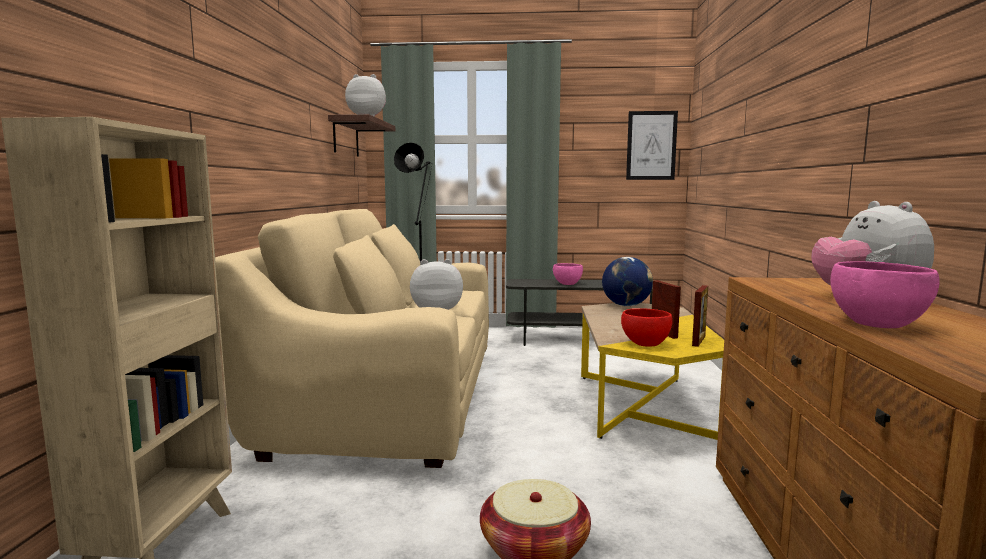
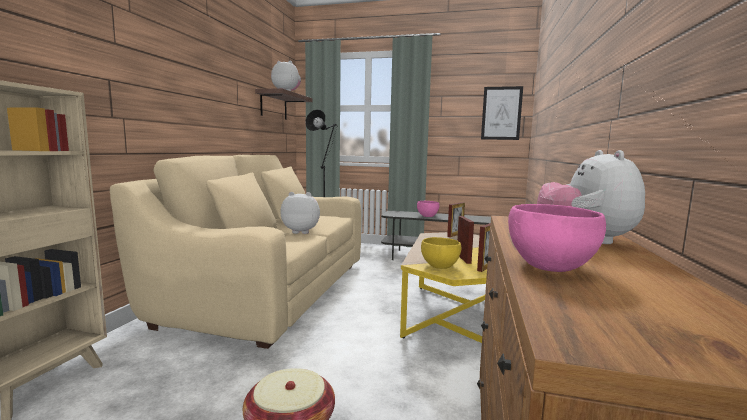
camera: 10 degrees right, 0 degrees up
(626, 305) = (455, 235): globe -> picture frame
(646, 344) = (440, 266): red bowl -> yellow bowl

